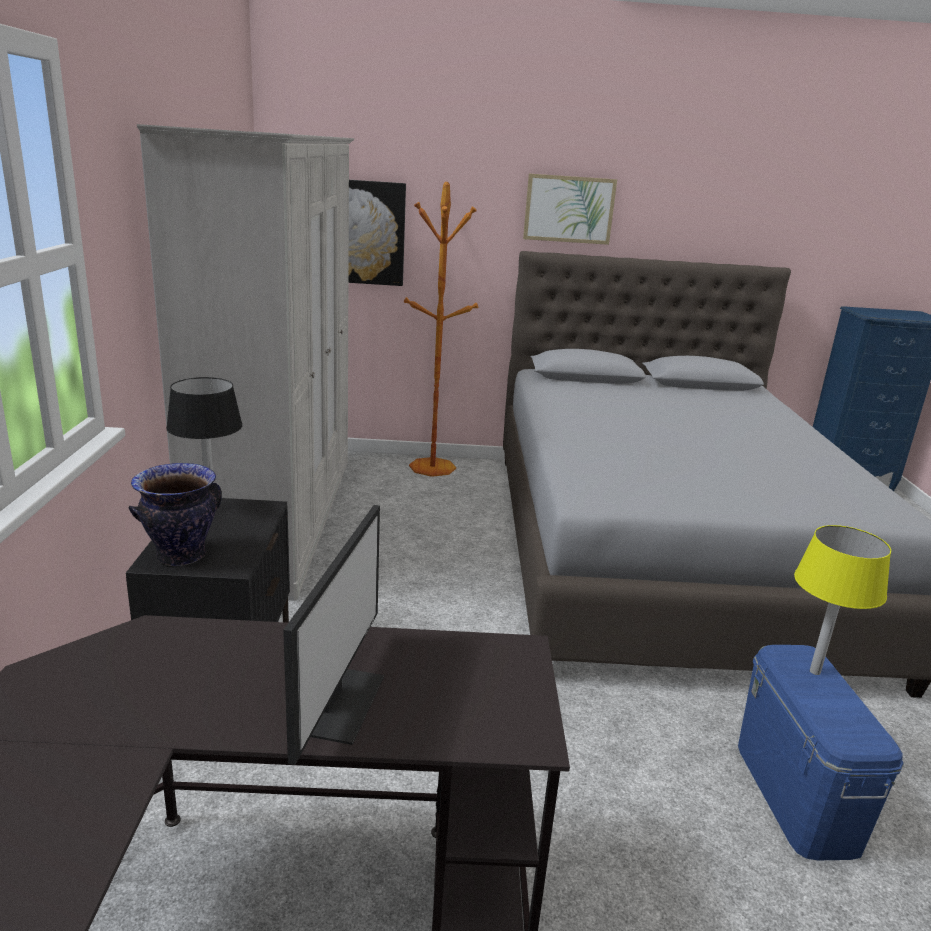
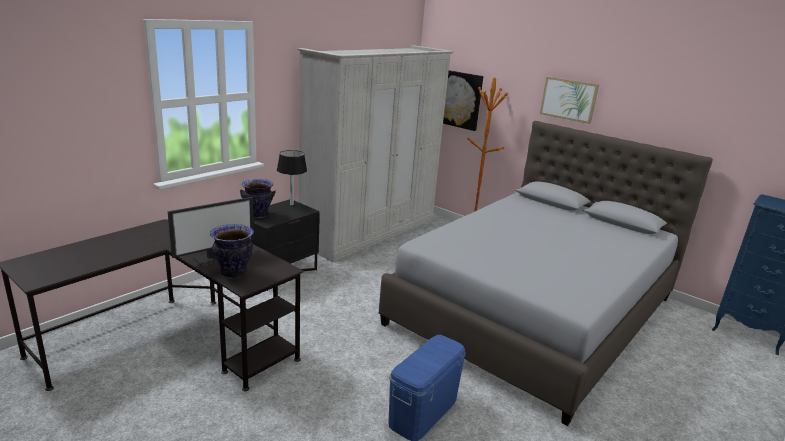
camera: 40 degrees right, 0 degrees up
(449, 720) = (233, 273): none -> vase
(815, 671) = (442, 350): yellow table lamp -> none

